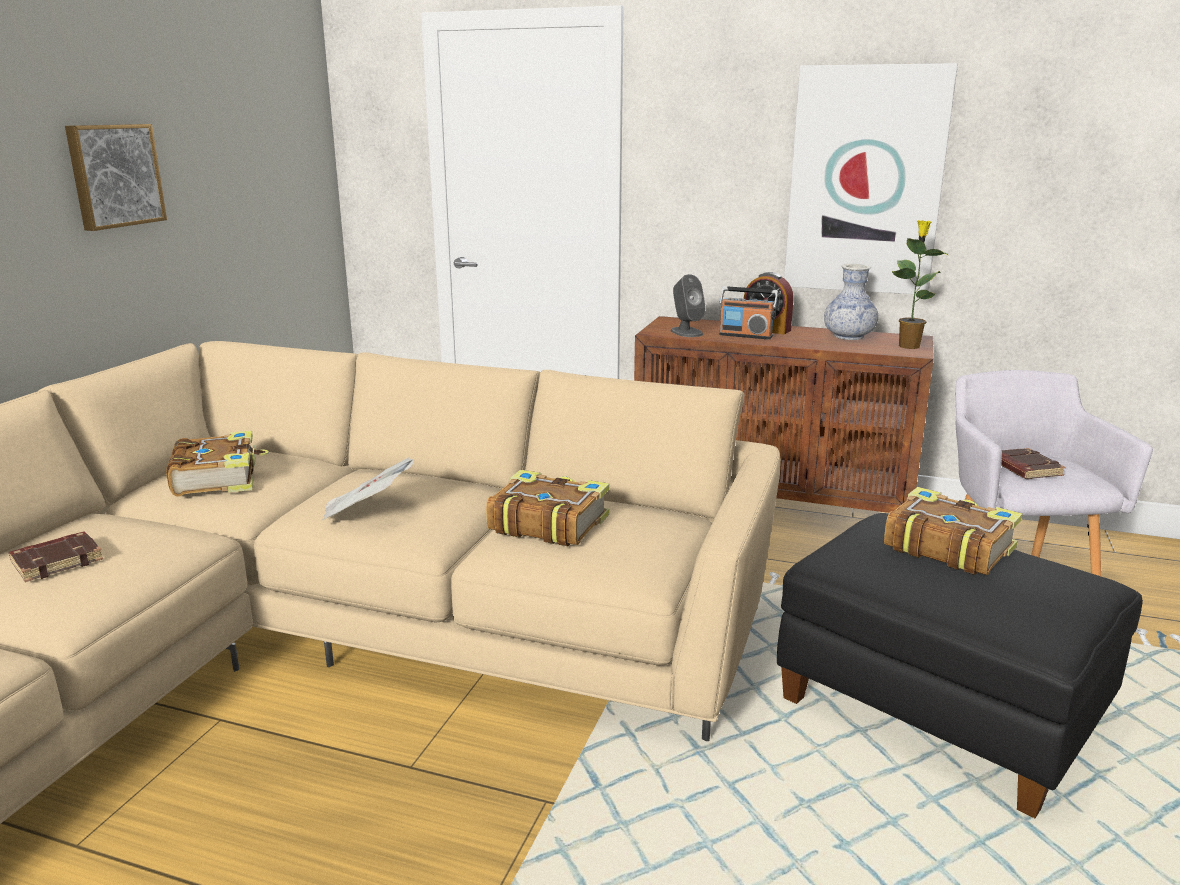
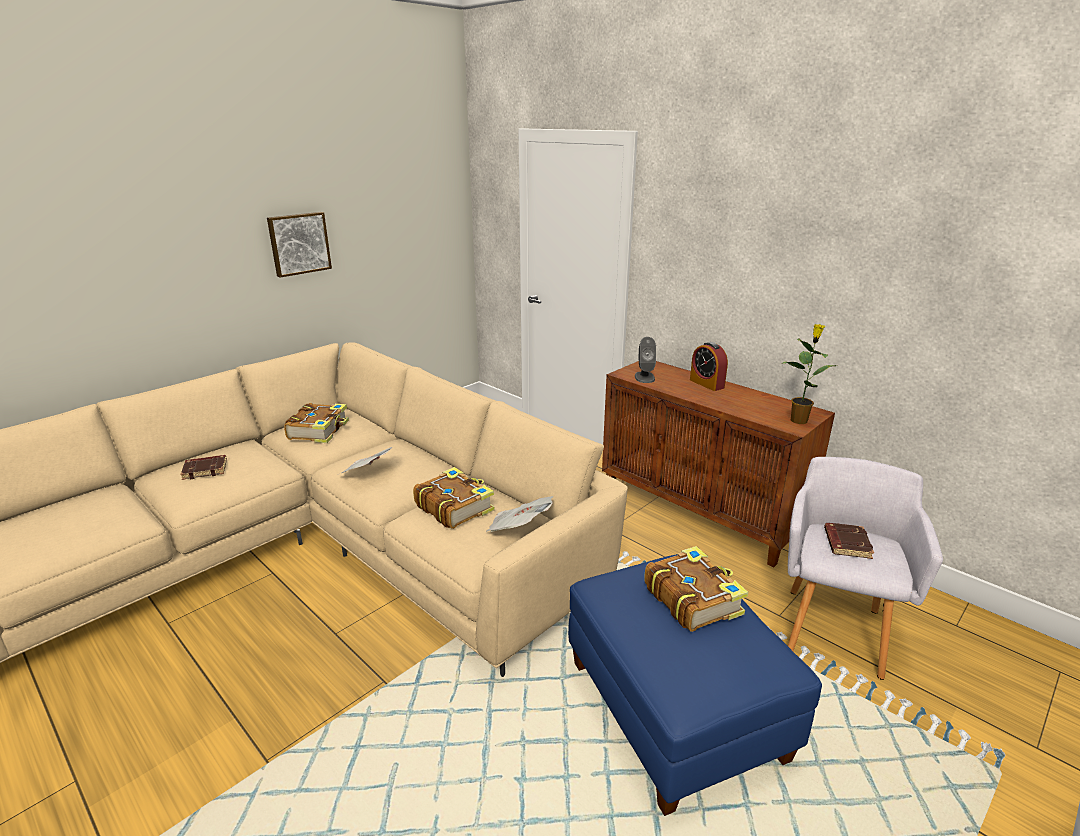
camera: 25 degrees right, 5 degrees up
(665, 528) = (519, 529): none -> newspaper
(745, 335) = (683, 387): radio -> none
(848, 337) = (762, 402): vase -> none
(865, 181) = (795, 282): picture -> none
(940, 710) = (675, 710): black ottoman -> blue ottoman

